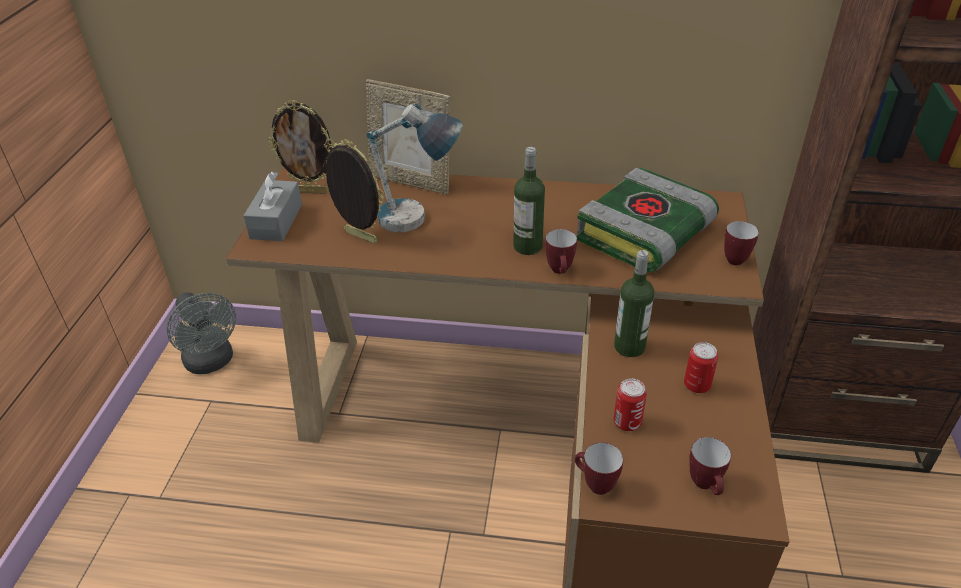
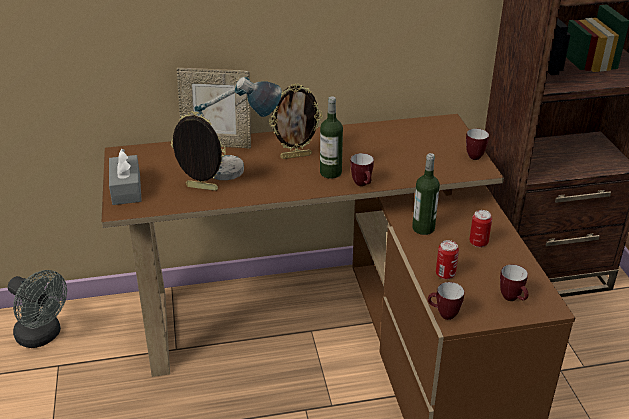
camera: 20 degrees left, 5 degrees down
(310, 191) = (140, 163): picture frame -> picture frame (296, 156)
(645, 235) = (407, 151): book -> none

